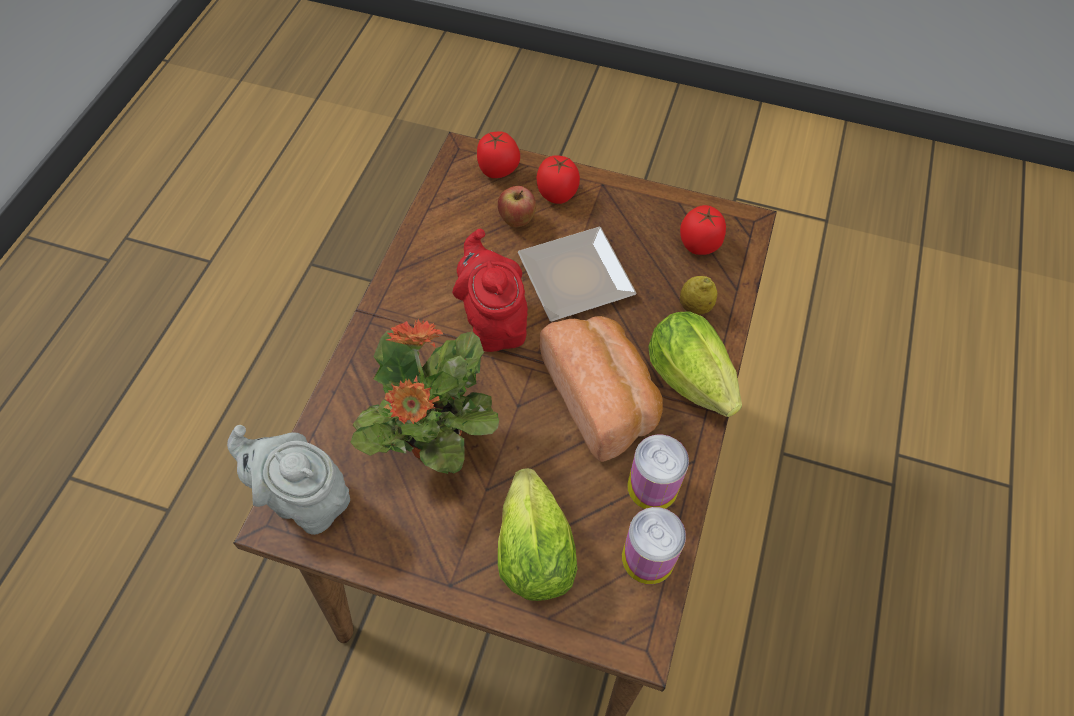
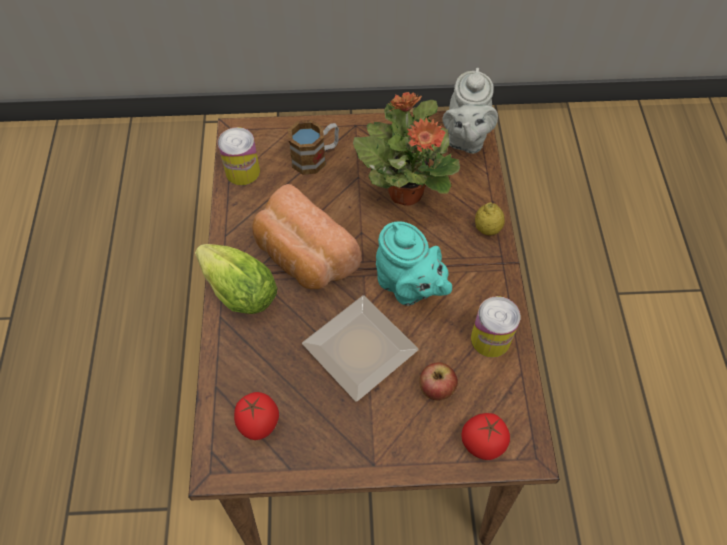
camera: 160 degrees right, 0 degrees up
(305, 499) = (465, 139): grey teapot -> grey teapot turned 90 degrees clockwise
(494, 322) = (408, 287): red teapot -> turquoise teapot
(533, 544) = (315, 157): lettuce -> mug
(557, 194) = (412, 435): tomato -> none
(652, 487) = (250, 210): can -> can (490, 339)
(695, 307) = (249, 356): lemon -> lemon (487, 229)

